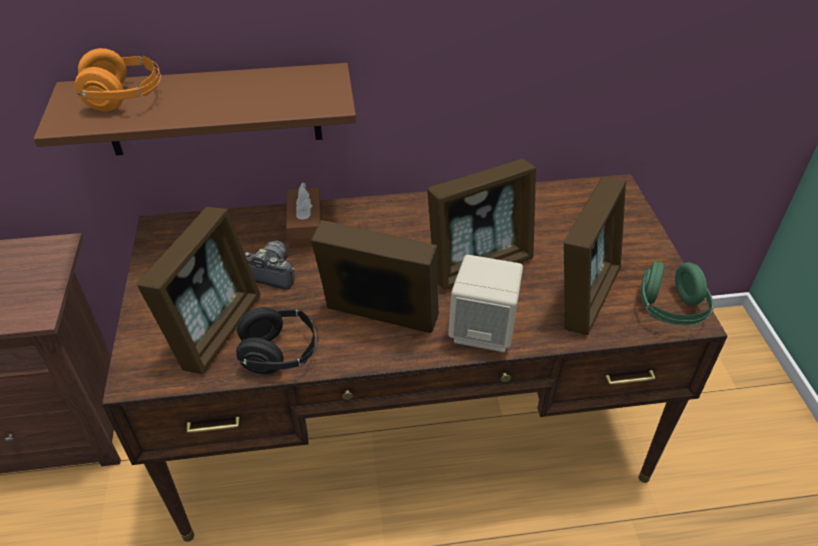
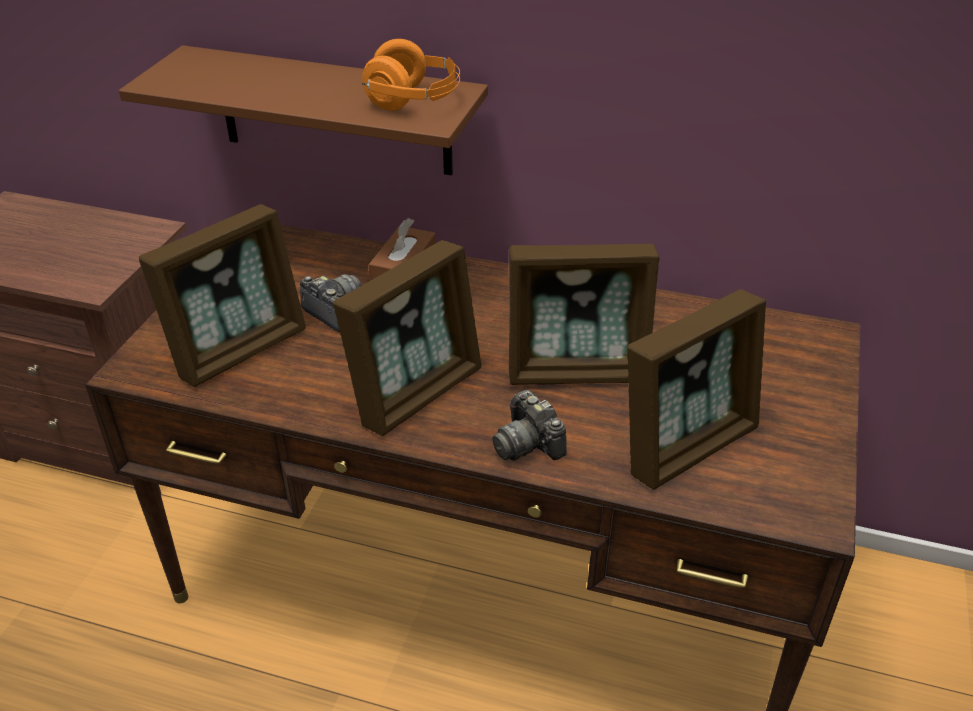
camera: 25 degrees right, 5 degrees down
(125, 98) = (230, 72): orange headphones -> orange headphones (414, 101)
(280, 354) = (286, 394): black headphones -> none
(379, 318) = (416, 392): picture frame -> picture frame turned 90 degrees clockwise
(483, 330) = (528, 443): beige speaker -> camera
(669, 310) = (792, 498): green headphones -> none

